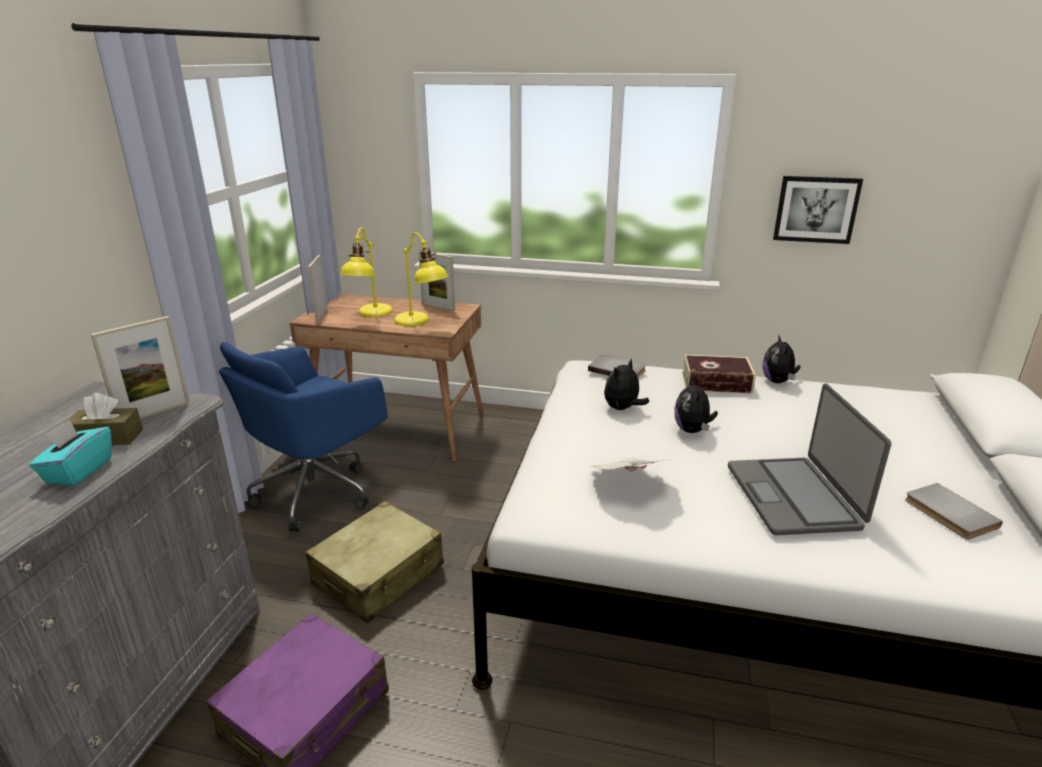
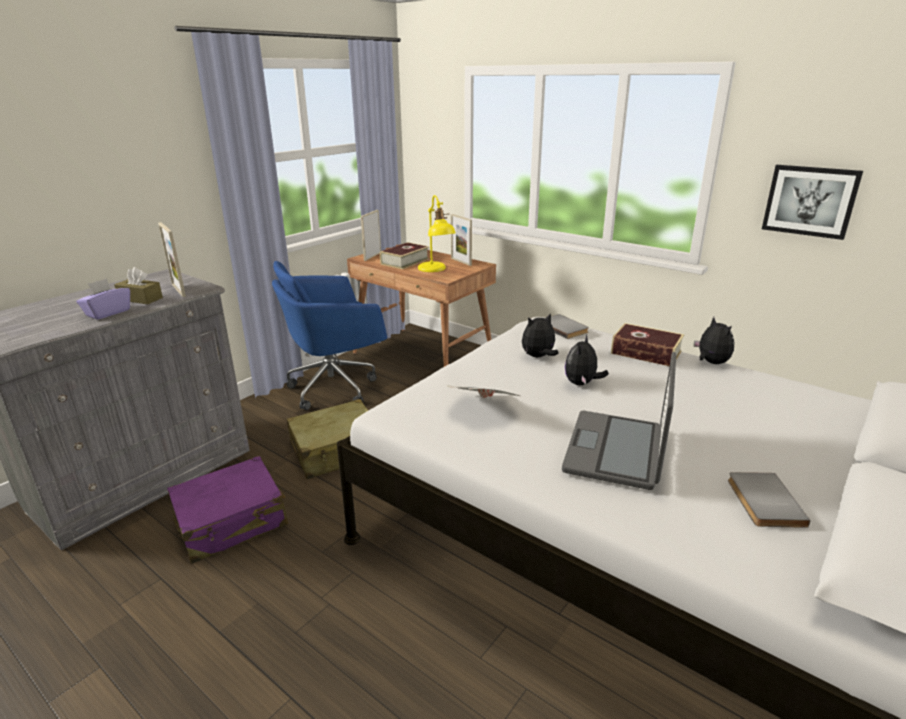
camera: 25 degrees right, 0 degrees up
(79, 471) = (108, 313): turquoise tissue box -> purple tissue box
(154, 413) = (178, 290): picture frame -> picture frame turned 75 degrees clockwise
(370, 316) = (405, 261): yellow table lamp -> book
(778, 381) = (710, 362): plush toy -> plush toy turned 135 degrees clockwise

